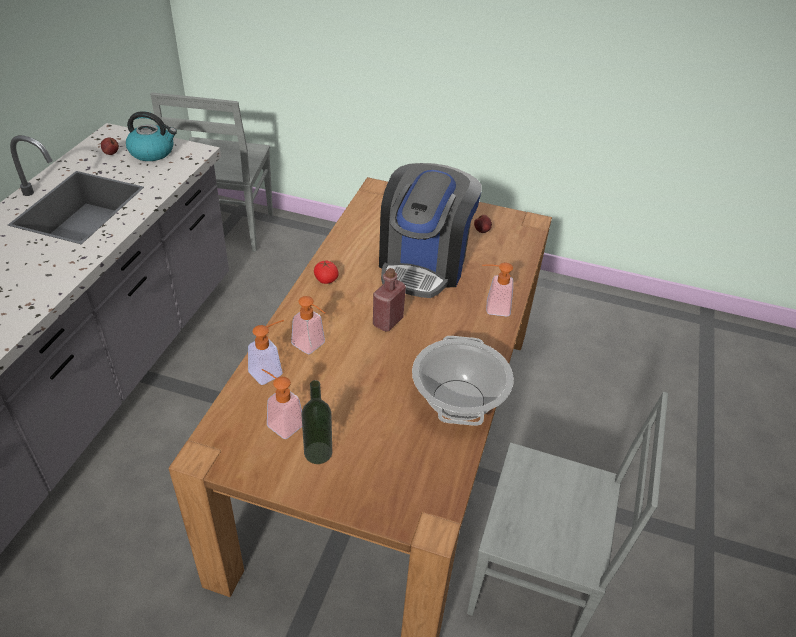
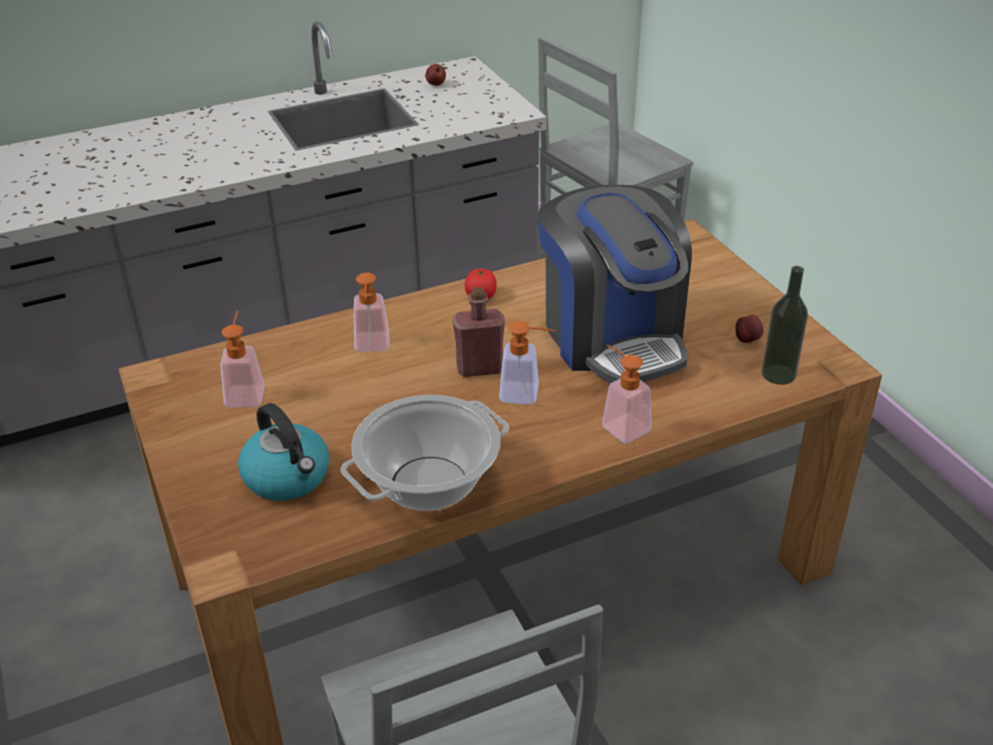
camera: 50 degrees right, 5 degrees down
(153, 152) = (474, 97): kettle -> kettle (288, 477)
(270, 371) = (304, 345): soap dispenser -> soap dispenser (527, 394)
(318, 453) = (234, 436): bottle -> bottle (778, 374)
(424, 264) = (612, 337): coffee machine -> coffee machine turned 90 degrees counterclockwise

